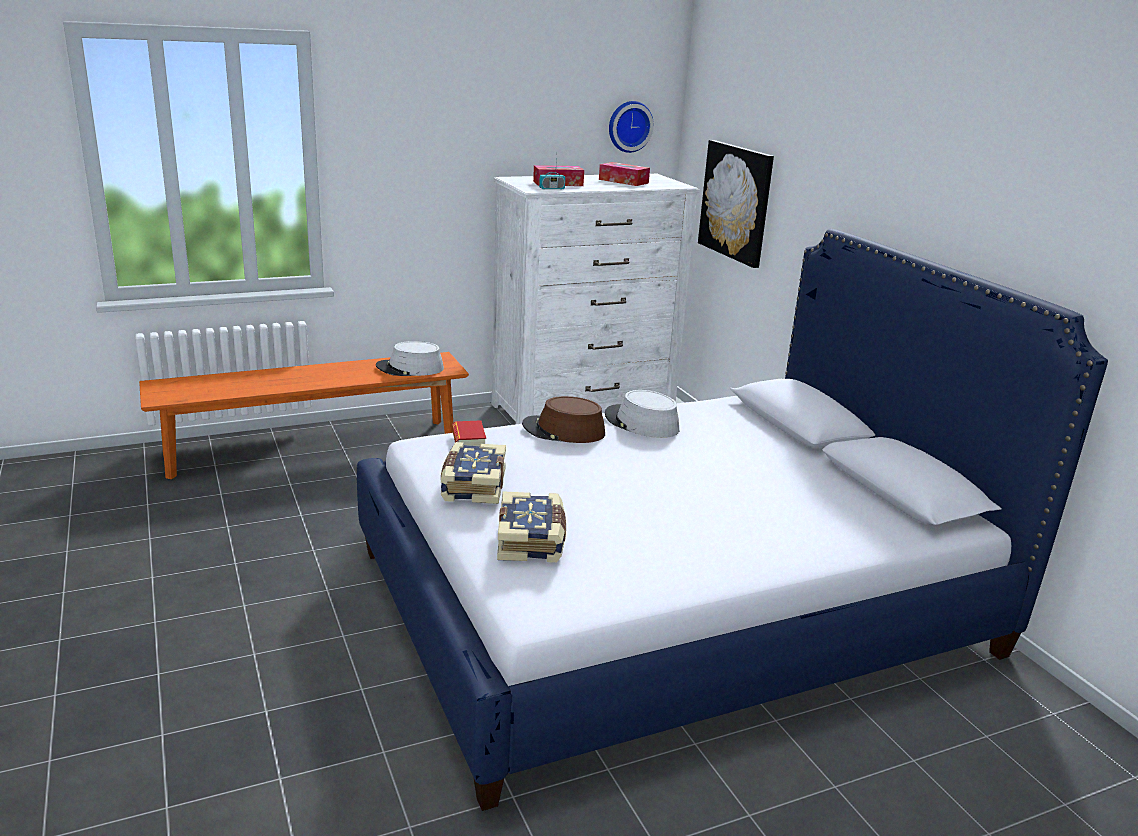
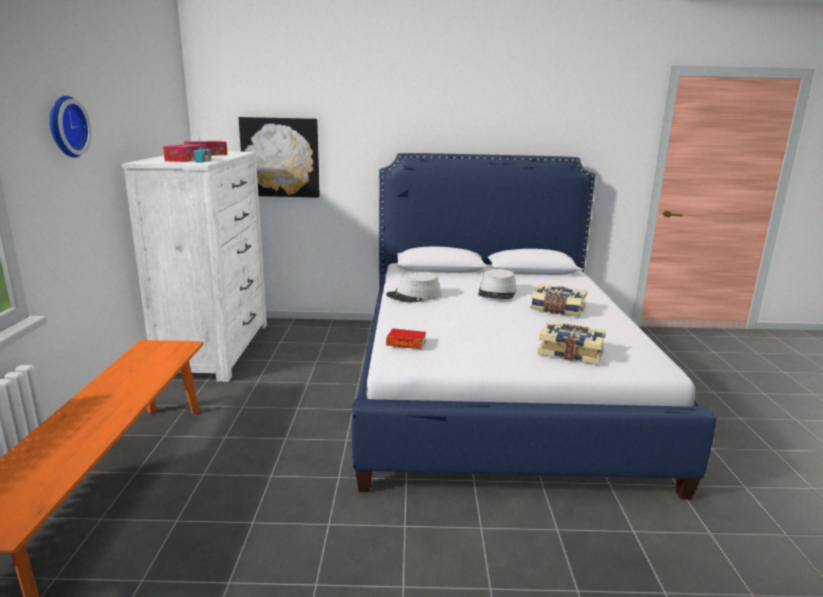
camera: 65 degrees left, 5 degrees down
(410, 368) = (155, 361): grey hat -> grey hat (497, 293)
(472, 485) = (485, 355): book -> book (557, 309)
(563, 430) = (409, 316): brown hat -> none
(629, 126) = (170, 112): wall clock -> wall clock (65, 126)

